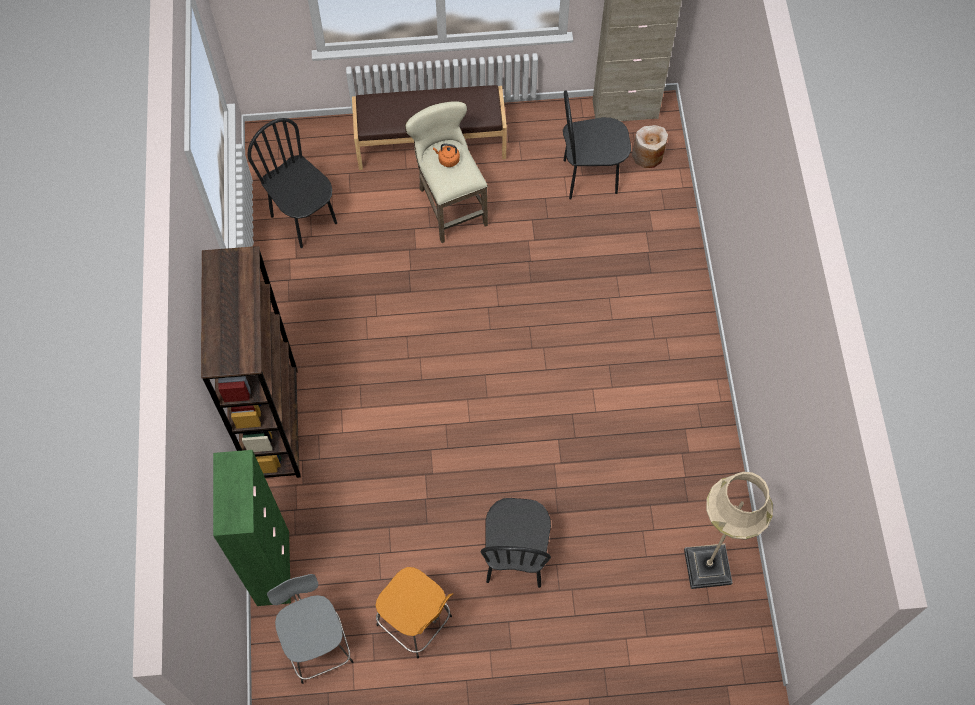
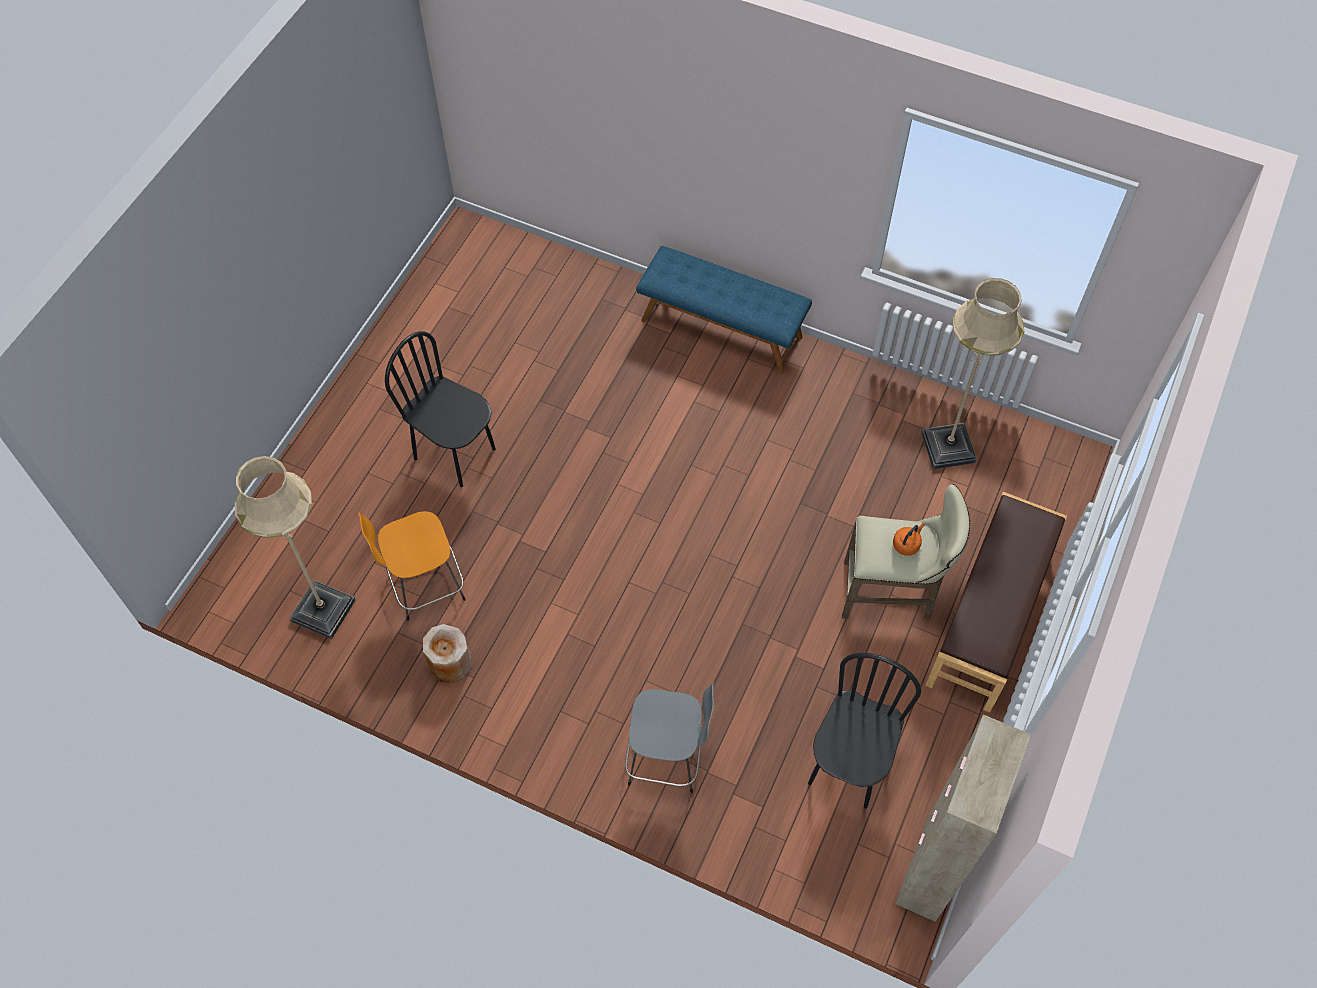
camera: 120 degrees right, 5 degrees down
(273, 568) = (582, 272): green cabinet -> none
(274, 424) = (722, 328): brown bookcase -> blue bench
(304, 219) = (948, 447): black chair -> beige floor lamp
(317, 645) = (492, 274): grey stool -> grey stool (667, 758)
(416, 622) = (456, 351): orange stool -> orange stool (424, 586)
(648, 155) = (844, 855): beige vase -> beige vase (450, 663)

